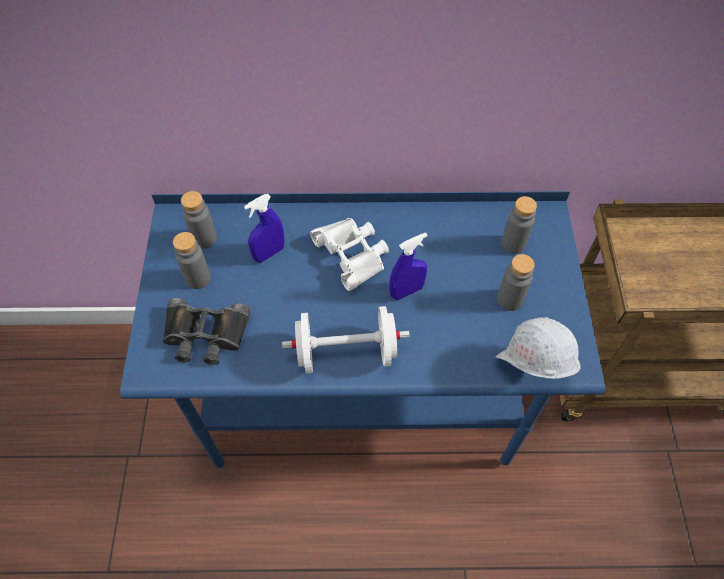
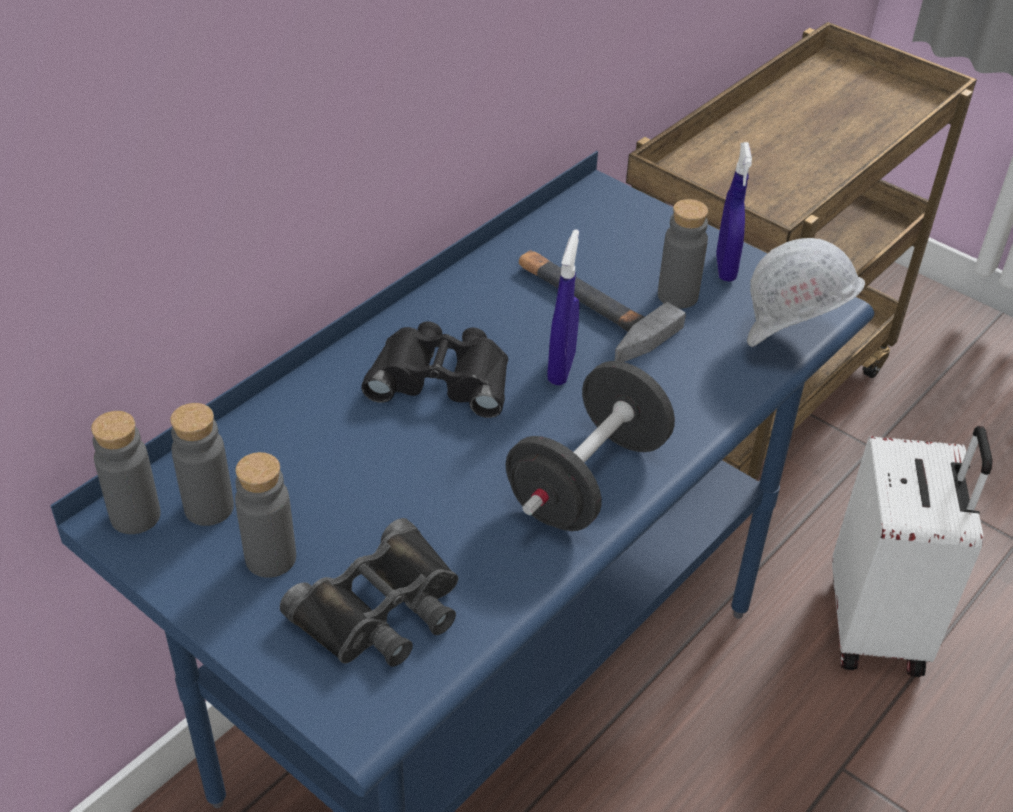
camera: 50 degrees left, 15 degrees down
(269, 253) = (331, 456): blue spray bottle -> blue spray bottle (725, 268)
(346, 352) = (587, 480): white dumbbell -> black dumbbell
(352, 254) = (441, 378): white binoculars -> black binoculars
(459, 270) = (586, 306): none -> hammer
(513, 244) = (604, 243): grey bottle -> grey bottle (135, 516)
(564, 531) = (879, 625): none -> white suitcase

